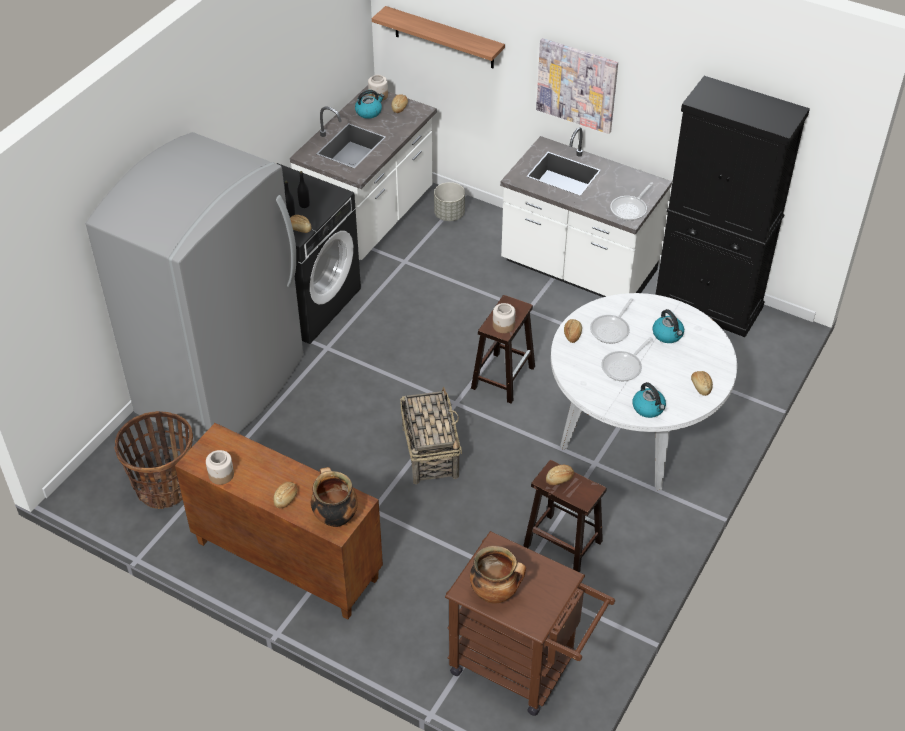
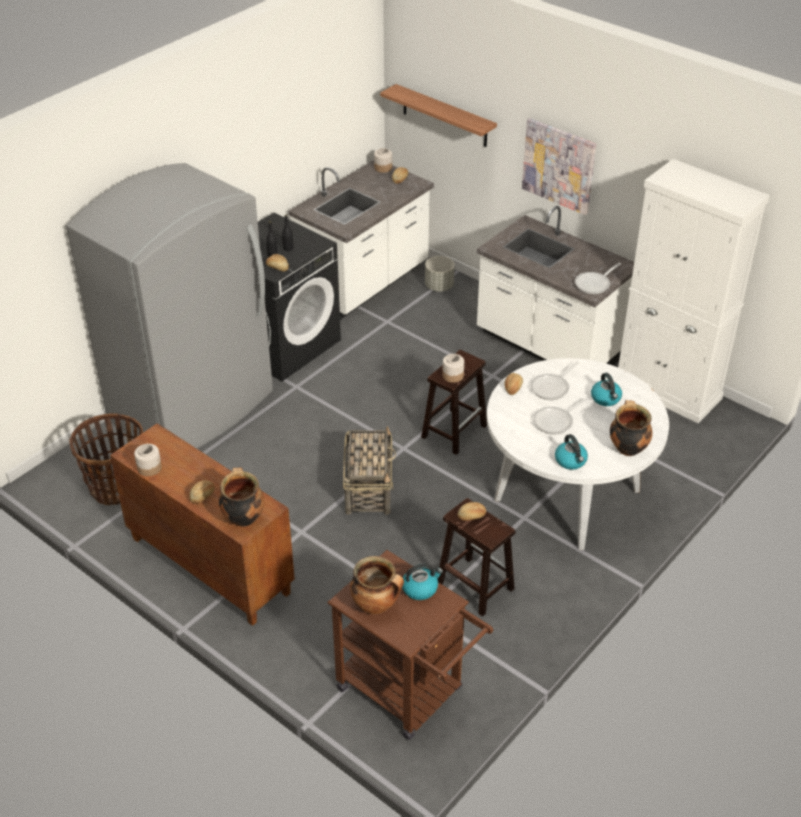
camera: 10 degrees right, 5 degrees down
(369, 112) = (371, 180): kettle -> kettle (420, 588)
(701, 386) = (627, 448): bread -> cooking pot
(708, 305) = (668, 390): black cabinet -> white cabinet

